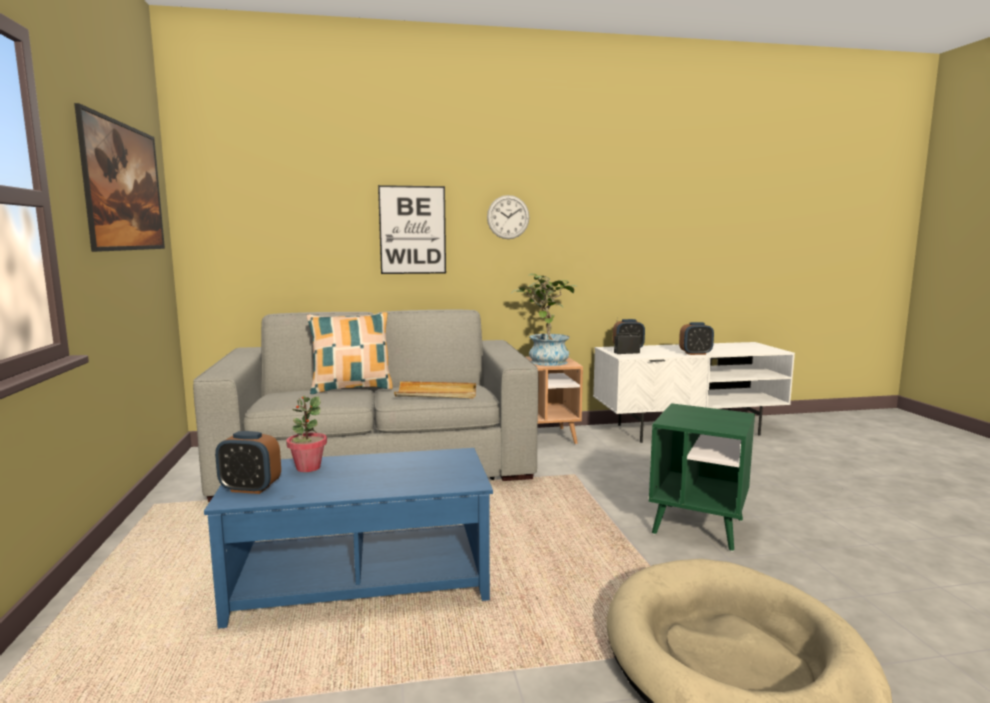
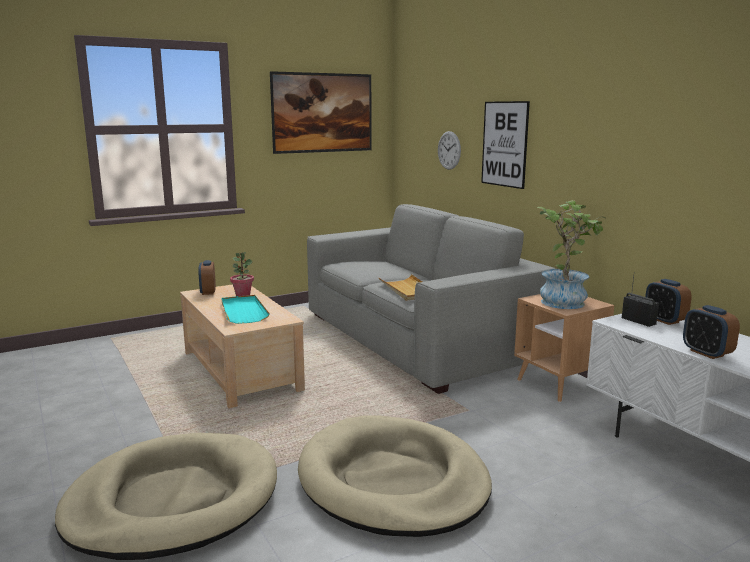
camera: 70 degrees right, 5 degrees up
(351, 389) = (402, 271): pillow -> none
(361, 579) = (242, 371): blue coffee table -> beige coffee table
(395, 472) = (243, 311): none -> turquoise tray
(508, 217) = (578, 134): wall clock -> wall clock (449, 150)
(698, 527) = (393, 481): green side table -> beige dog bed

